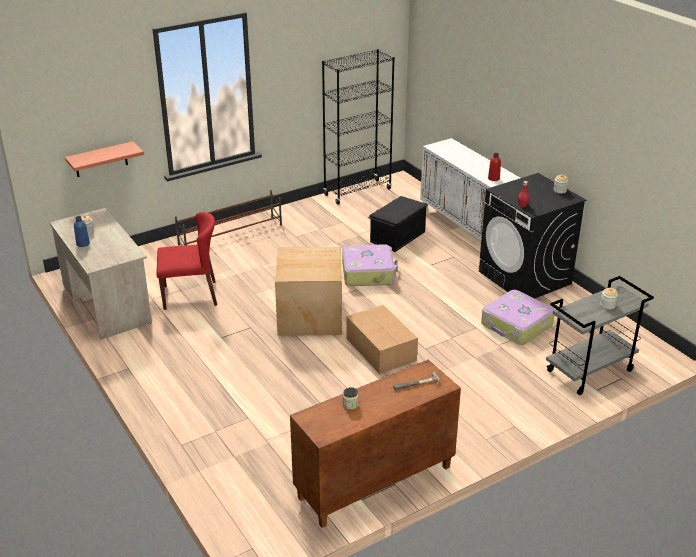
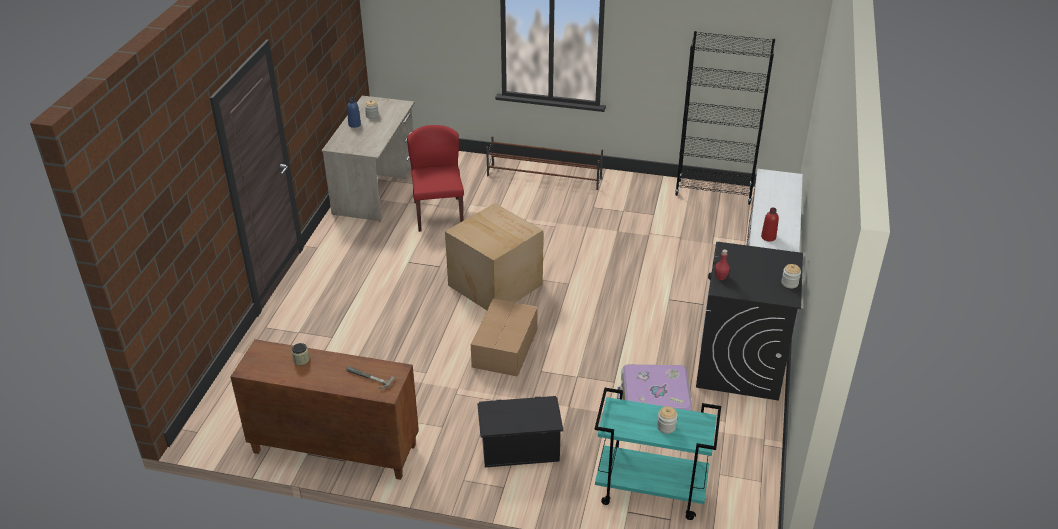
camera: 45 degrees right, 5 degrees up
(101, 159) = (434, 55): shelf -> none
(190, 295) = (438, 214): red chair -> red chair turned 135 degrees counterclockwise
(368, 272) = (602, 274): suitcase -> none
(396, 236) = (681, 255): black storage box -> black storage box (519, 446)
(589, 372) = (649, 491): grey cart -> turquoise cart

